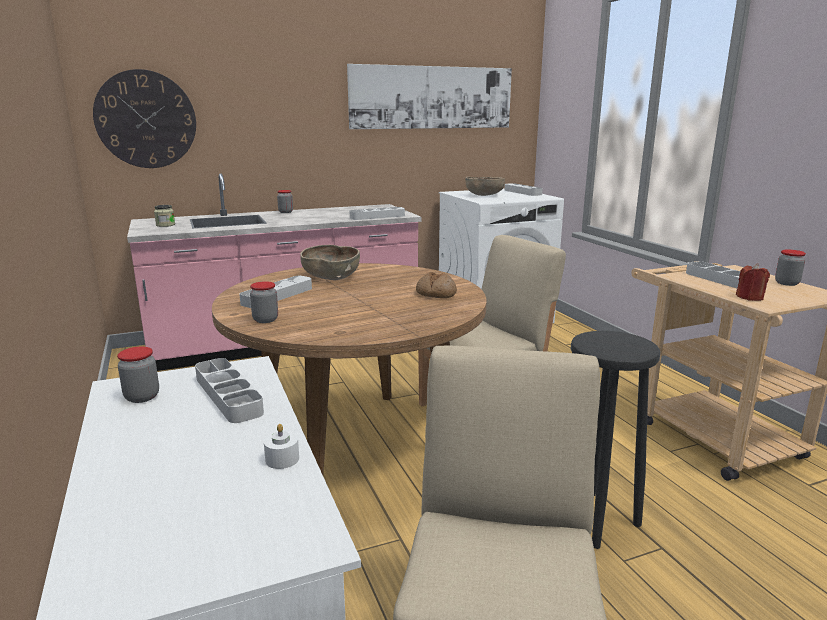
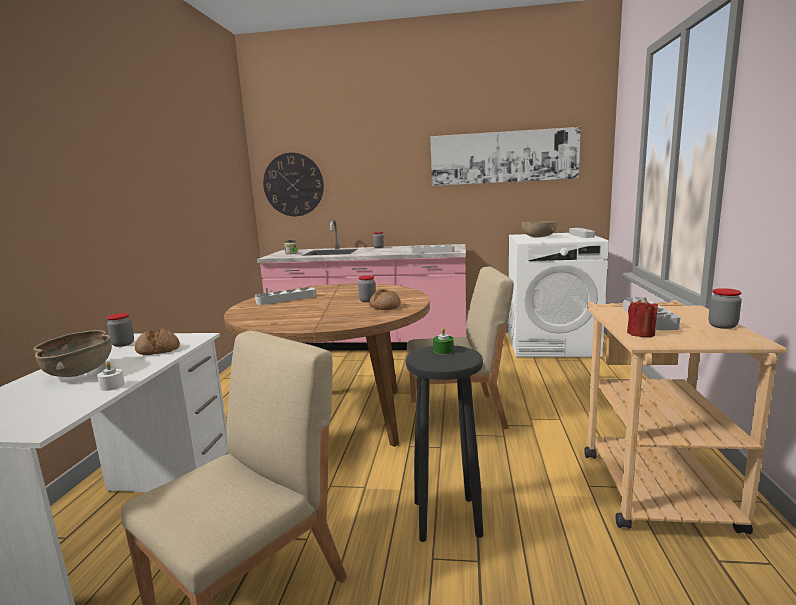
camera: 30 degrees right, 5 degrees down
(228, 395) = (158, 349): grey tray -> bread
(265, 320) = (250, 312): jar -> jar (367, 300)
(331, 278) = (340, 291): brown bowl -> brown bowl (79, 372)
(603, 338) = (443, 351): none -> green candle

